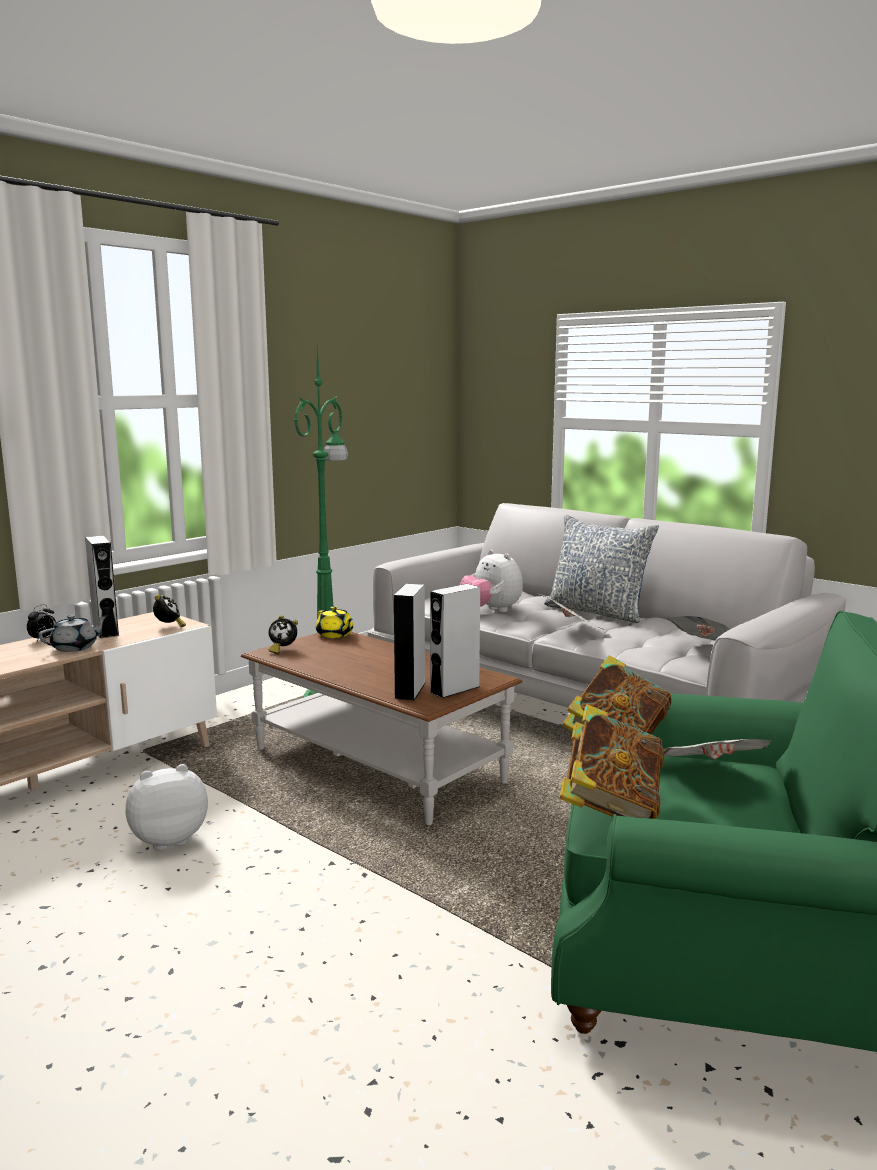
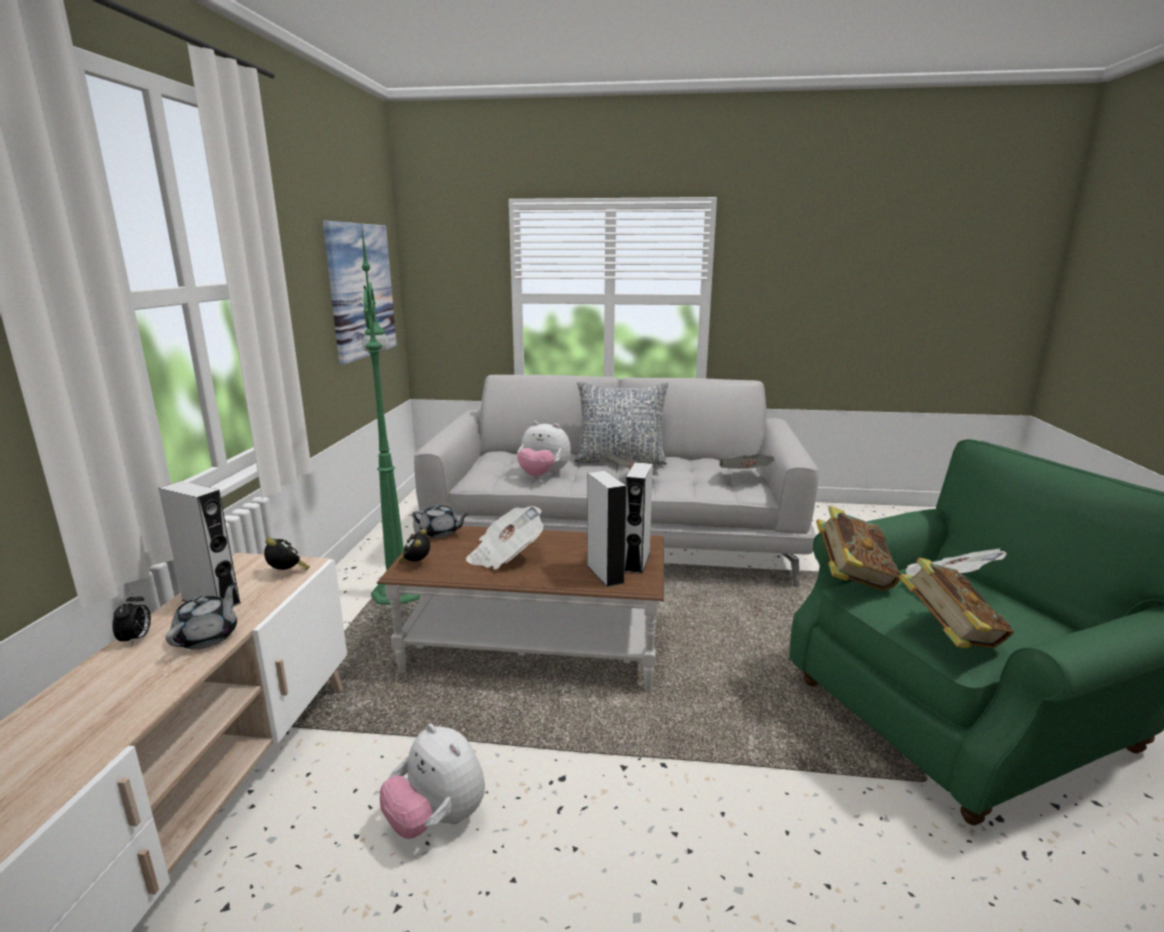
camera: 35 degrees left, 5 degrees up
(168, 839) = (437, 820): plush toy -> plush toy turned 75 degrees counterclockwise
(282, 650) = (416, 563): alarm clock -> alarm clock turned 120 degrees clockwise
(335, 635) = (440, 533): yellow teapot -> grey teapot
(354, 660) = (505, 556): none -> newspaper
(388, 408) = (361, 290): none -> picture

